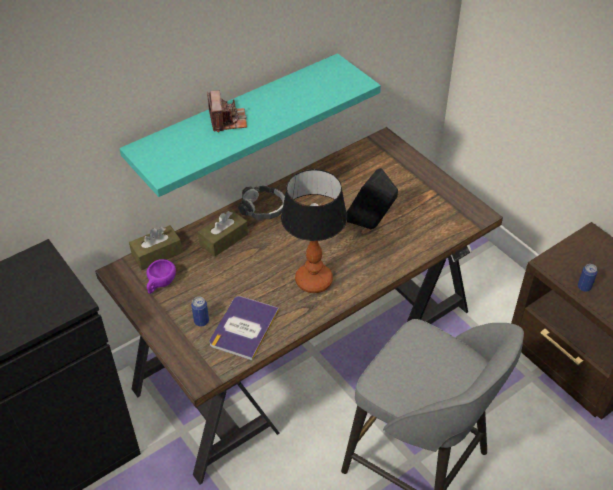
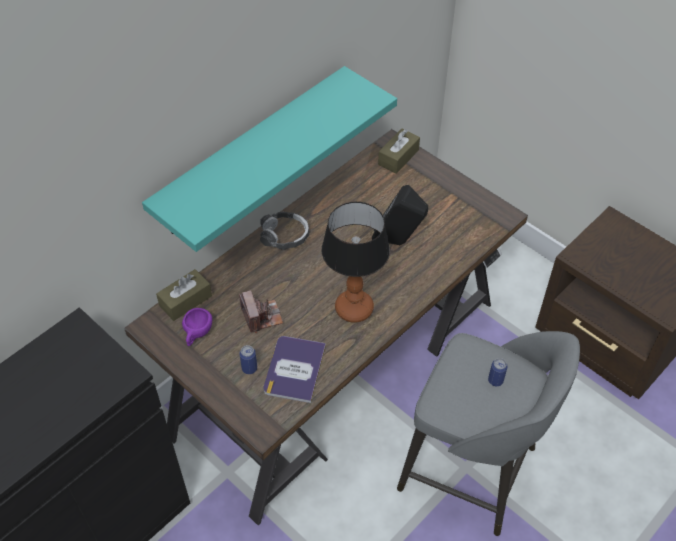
camera: 10 degrees left, 5 degrees up
(223, 239) = (251, 275): brown tissue box -> brown tissue box (398, 157)
(227, 120) = (249, 157): camera -> camera (261, 316)
(584, 287) = (614, 276): can -> can (495, 380)

